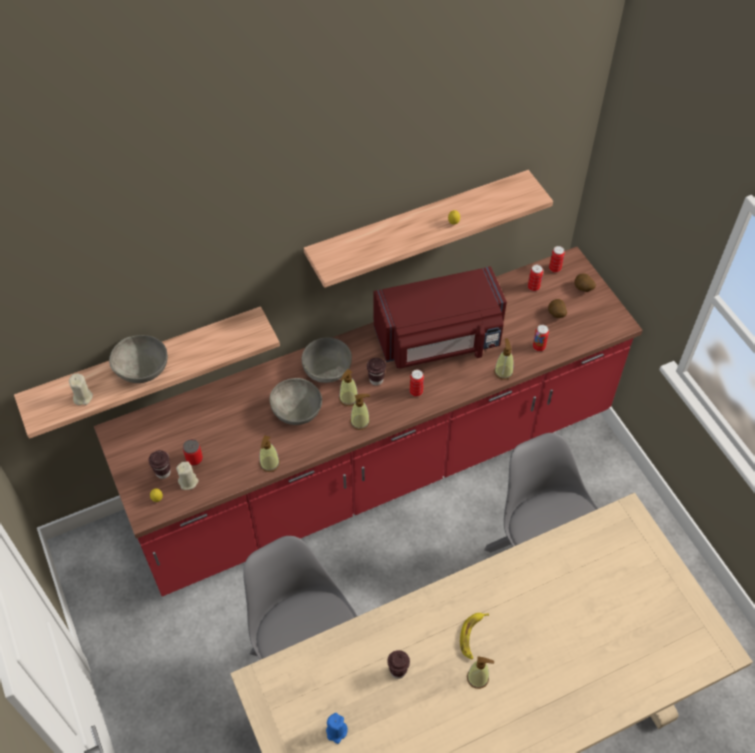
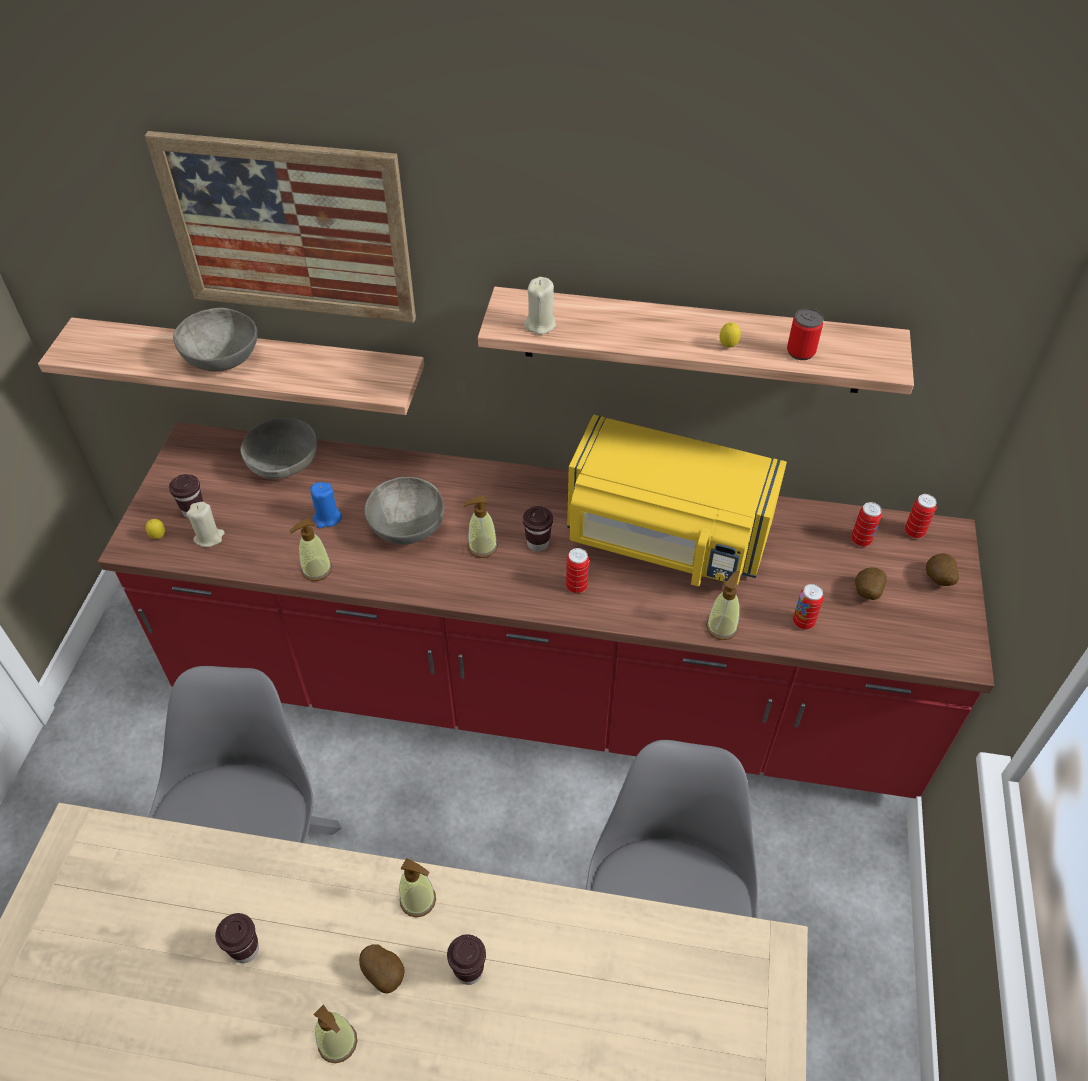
camera: 35 degrees right, 5 degrees down
(83, 397) = (131, 355): beige candle -> beige candle (540, 324)
(174, 272) = (289, 229): none -> picture
(194, 459) = (240, 515): can -> can (800, 352)
(328, 369) = (489, 498): grey bowl -> grey bowl (285, 464)
(336, 731) = (97, 975): blue candle -> blue candle (327, 518)
(360, 422) = (471, 583): soap dispenser -> soap dispenser (418, 900)
(439, 341) = (664, 540): red microwave -> yellow microwave
(472, 636) = (385, 974): banana -> potato
(509, 609) = (469, 971): none -> brown cup

